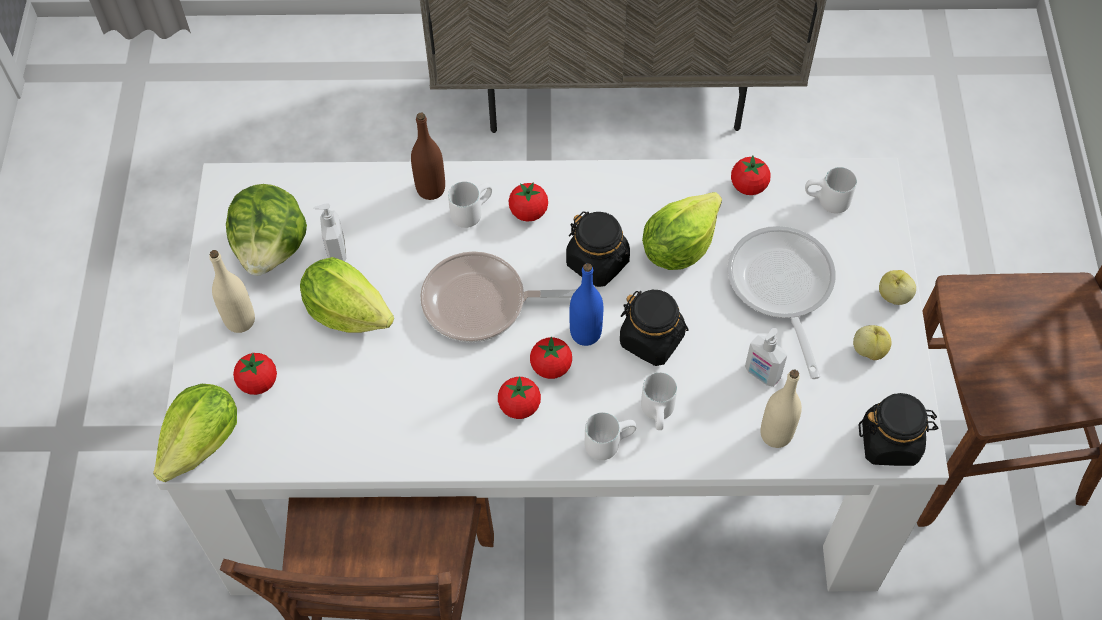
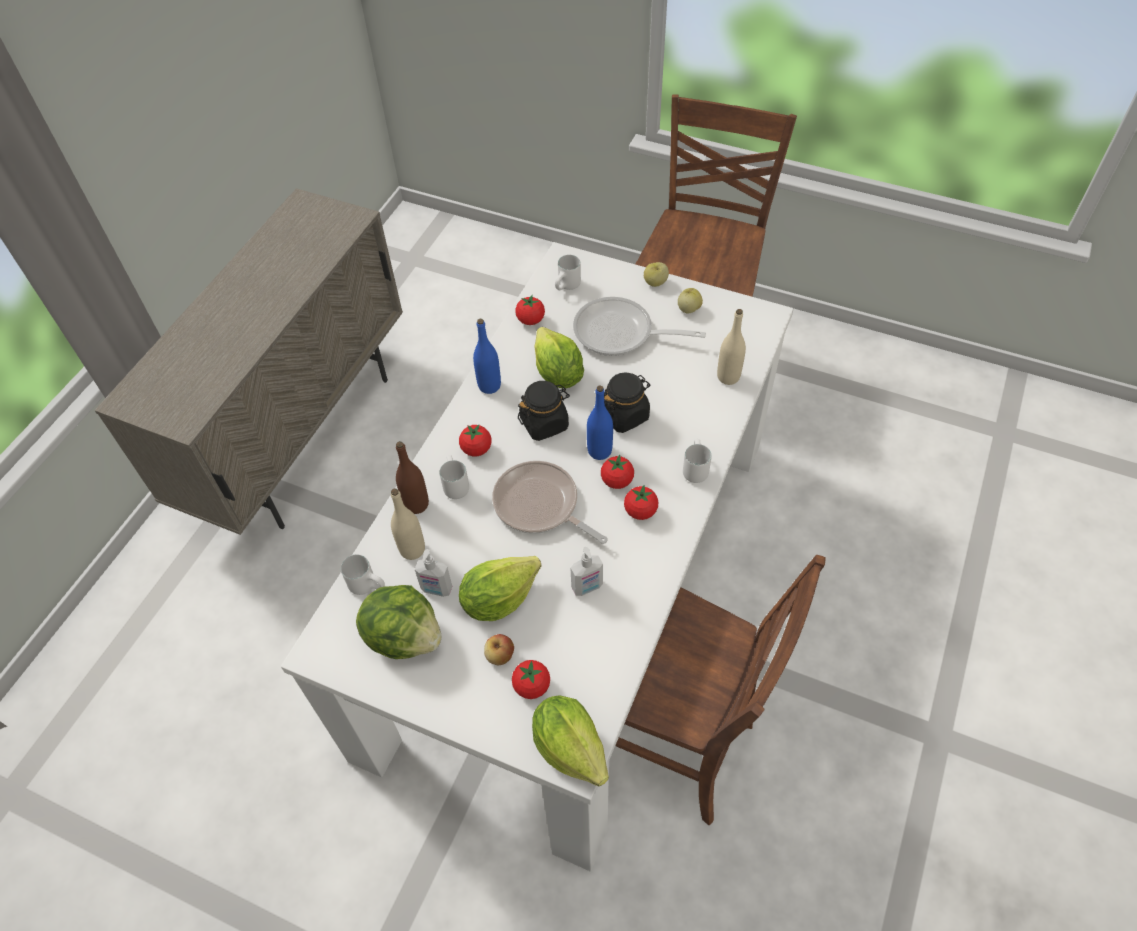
camera: 65 degrees left, 5 degrees down
(240, 320) = (463, 683): beige bottle -> beige bottle (412, 549)
(282, 340) = (500, 655): none -> apple
(481, 303) = (540, 506): frying pan -> frying pan turned 105 degrees clockwise
(624, 187) = (489, 386): none -> blue bottle
(660, 414) = (685, 432): white mug -> white mug (369, 584)
(761, 374) = (680, 367): soap dispenser -> soap dispenser (587, 587)
(890, 442) = (758, 324): black jar -> none

